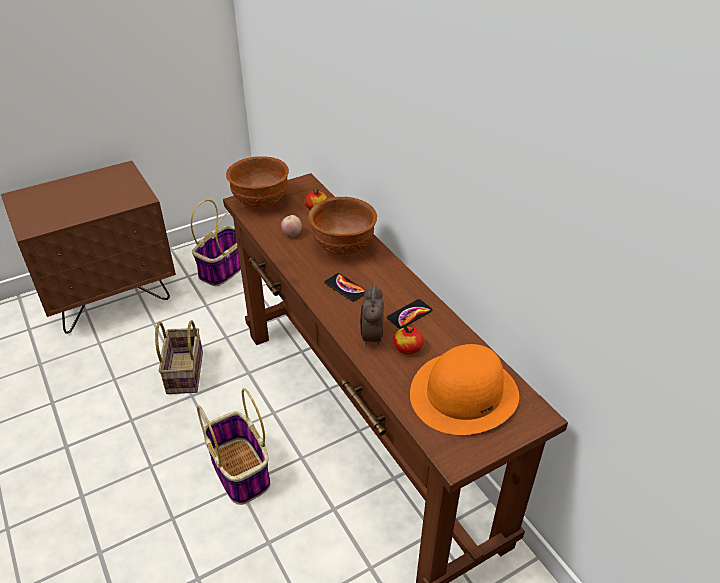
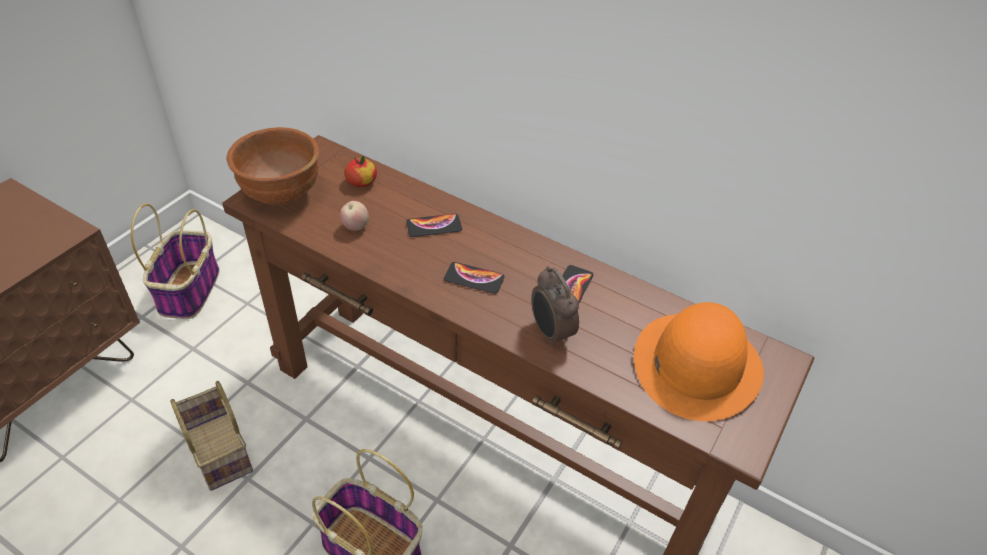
camera: 30 degrees left, 5 degrees up
(343, 248) = (434, 226): brown bowl -> phone
(407, 348) = (599, 331): apple -> none

